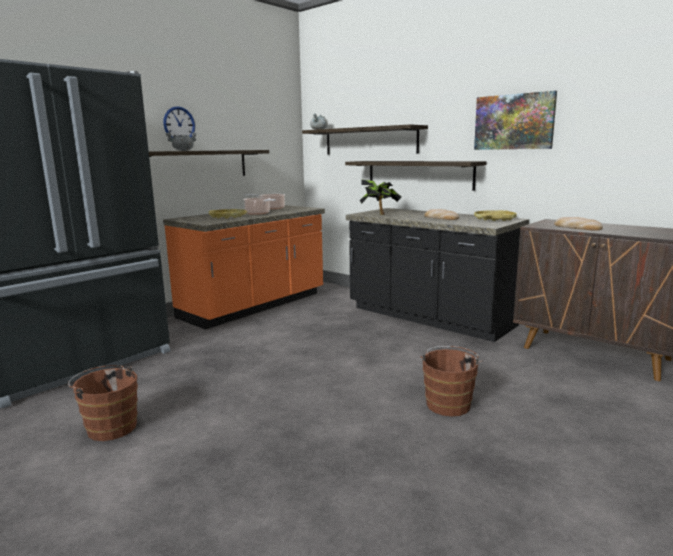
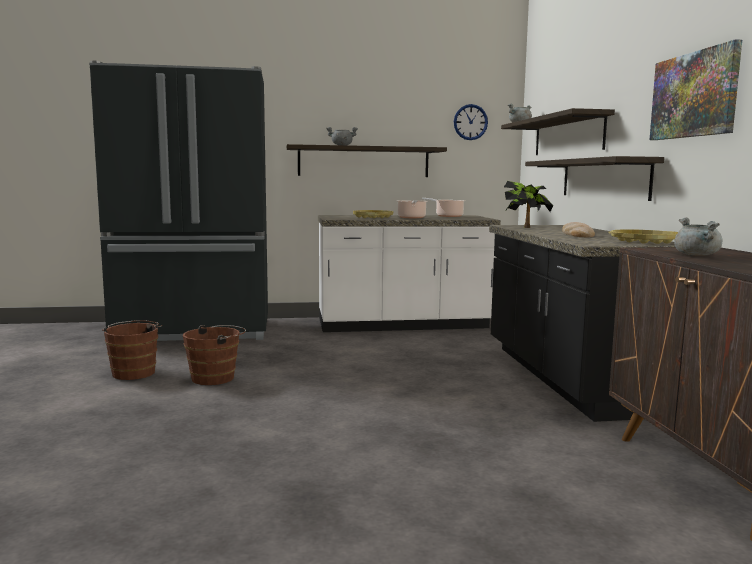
camera: 40 degrees right, 5 degrees down
(179, 124) = (350, 120): wall clock -> wall clock (470, 122)
(254, 306) = (403, 325): orange counter -> white counter
(448, 403) = (393, 449): brown bucket -> brown bucket (216, 378)
(577, 227) = (697, 255): bread -> grey cooking pot

